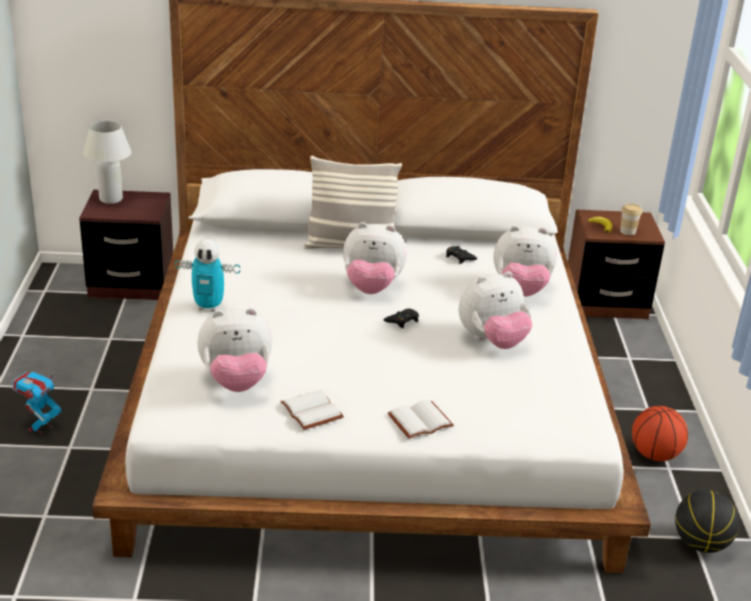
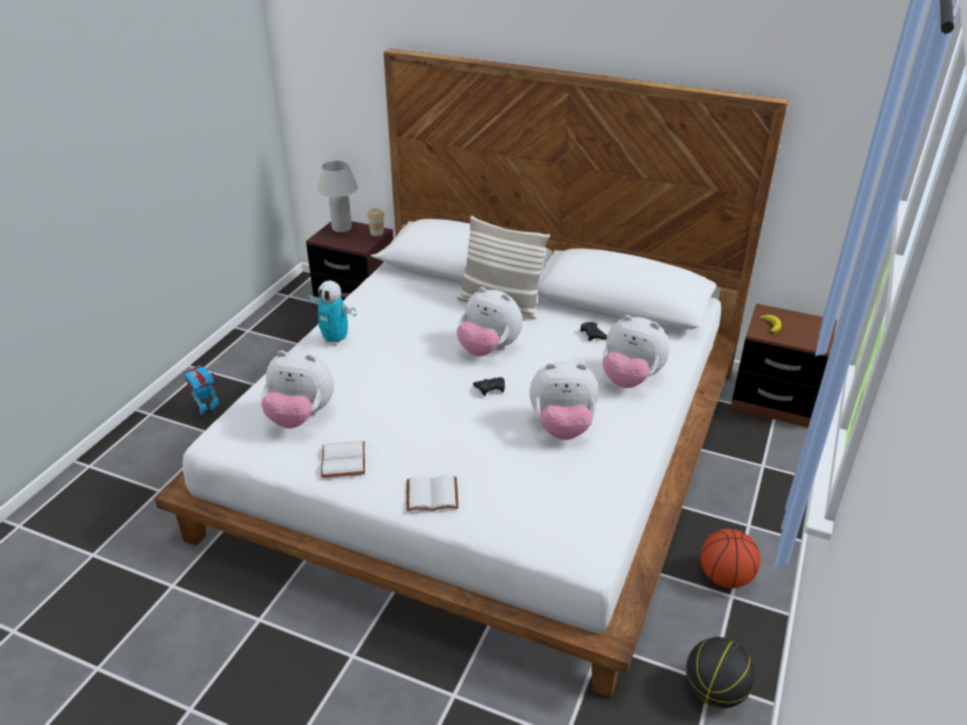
camera: 25 degrees right, 5 degrees up
(627, 231) = (796, 336): cup -> cup (377, 233)

